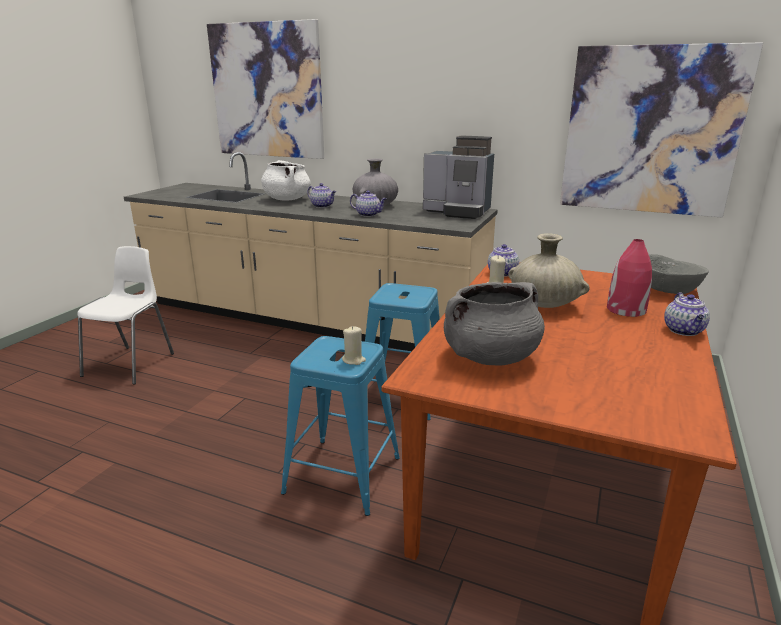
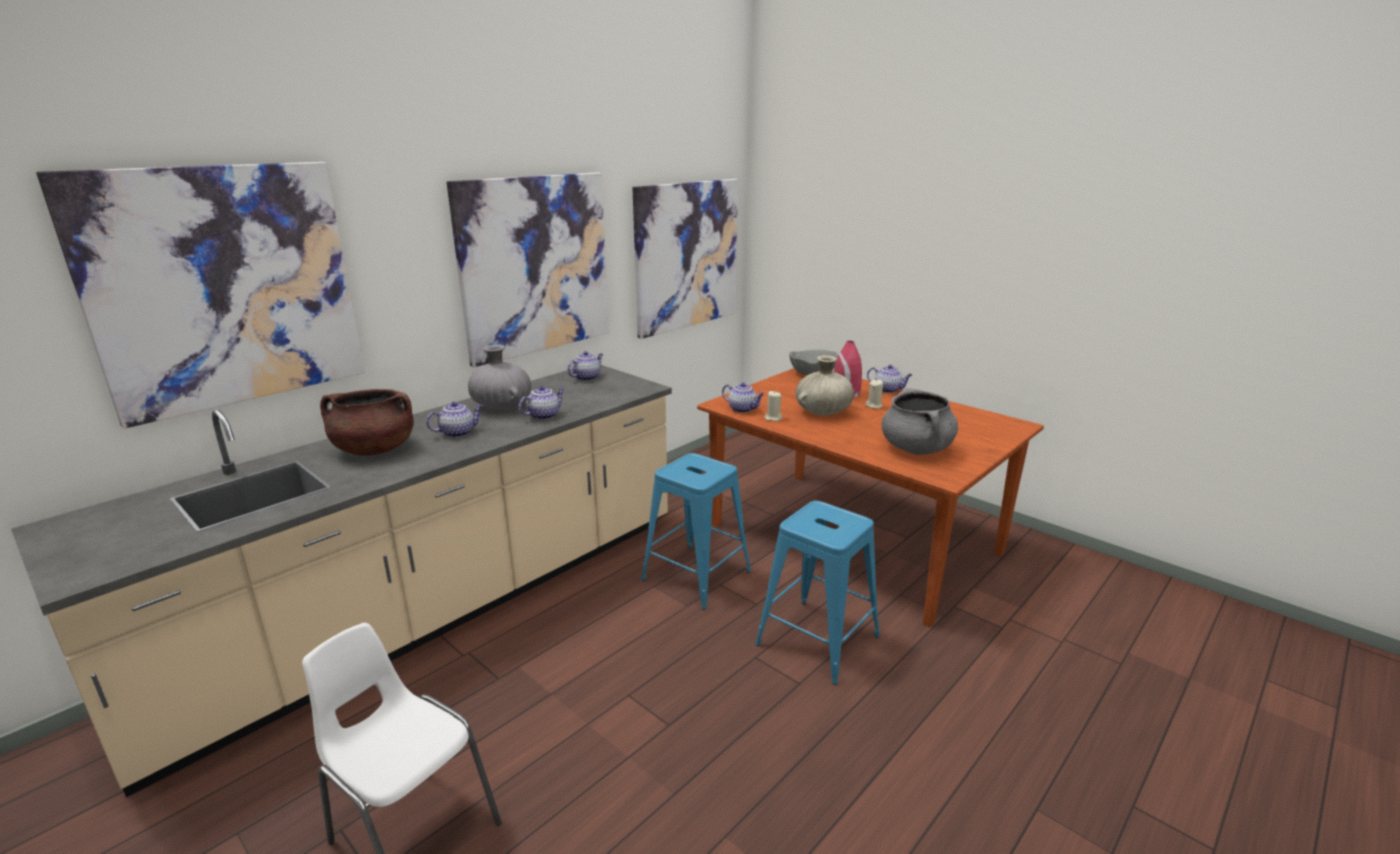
camera: 70 degrees left, 0 degrees up
(287, 199) = (374, 449): white cooking pot -> brown cooking pot
(353, 360) = (843, 516): beige candle -> beige candle (874, 405)
(457, 110) = (535, 265): none -> picture
(458, 212) = (587, 377): coffee machine -> teapot

